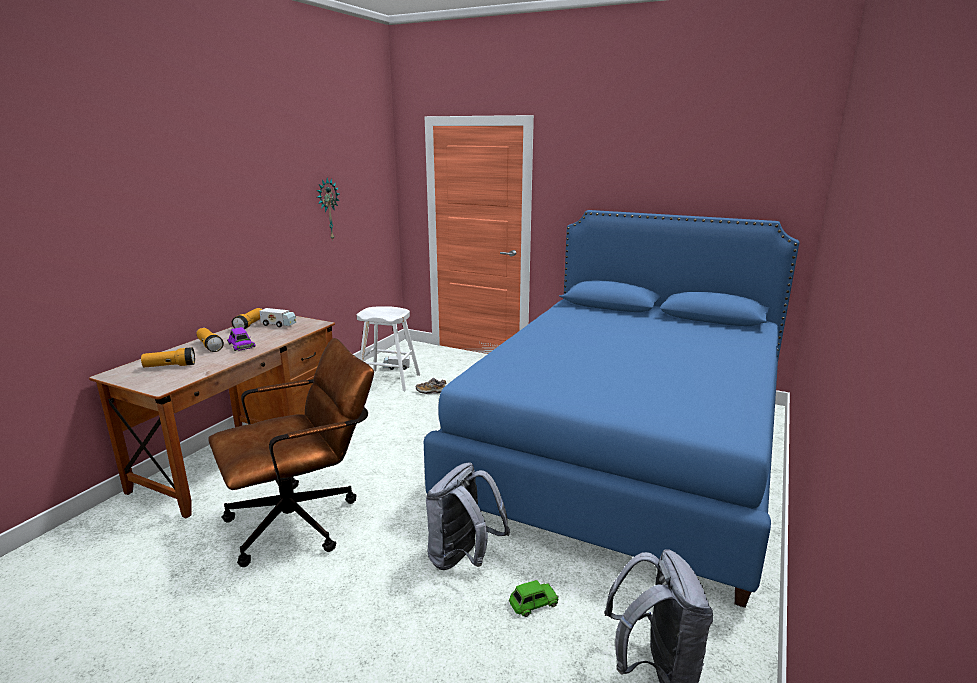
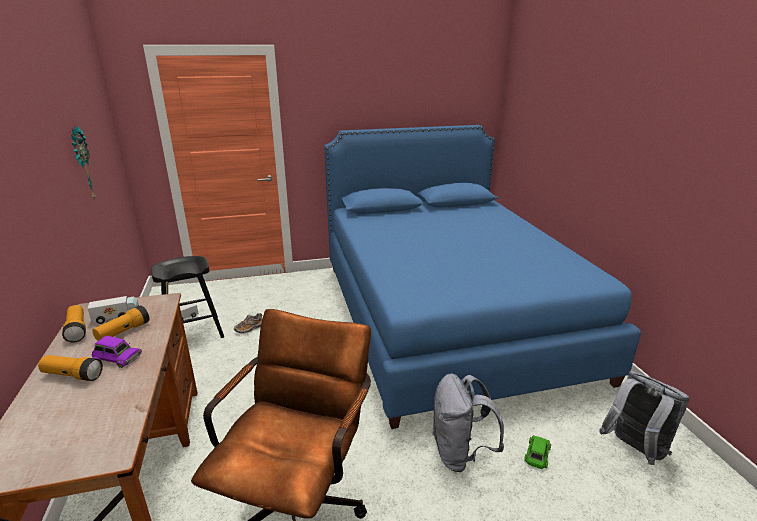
camera: 40 degrees left, 5 degrees up
(170, 366) = (66, 424): flashlight -> flashlight (123, 332)
(388, 380) = (192, 333): white stool -> black stool

